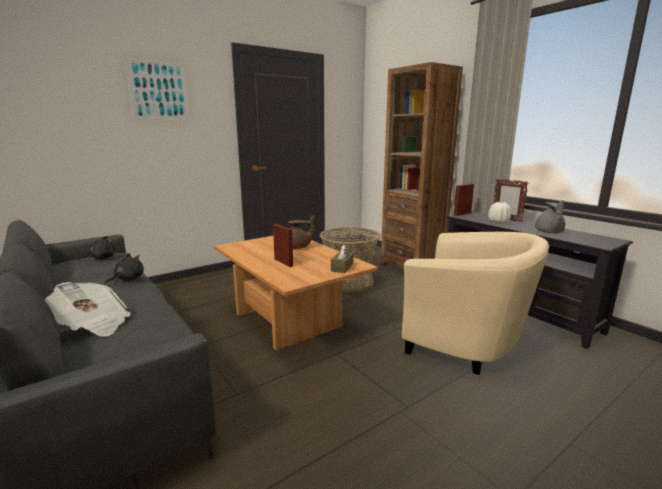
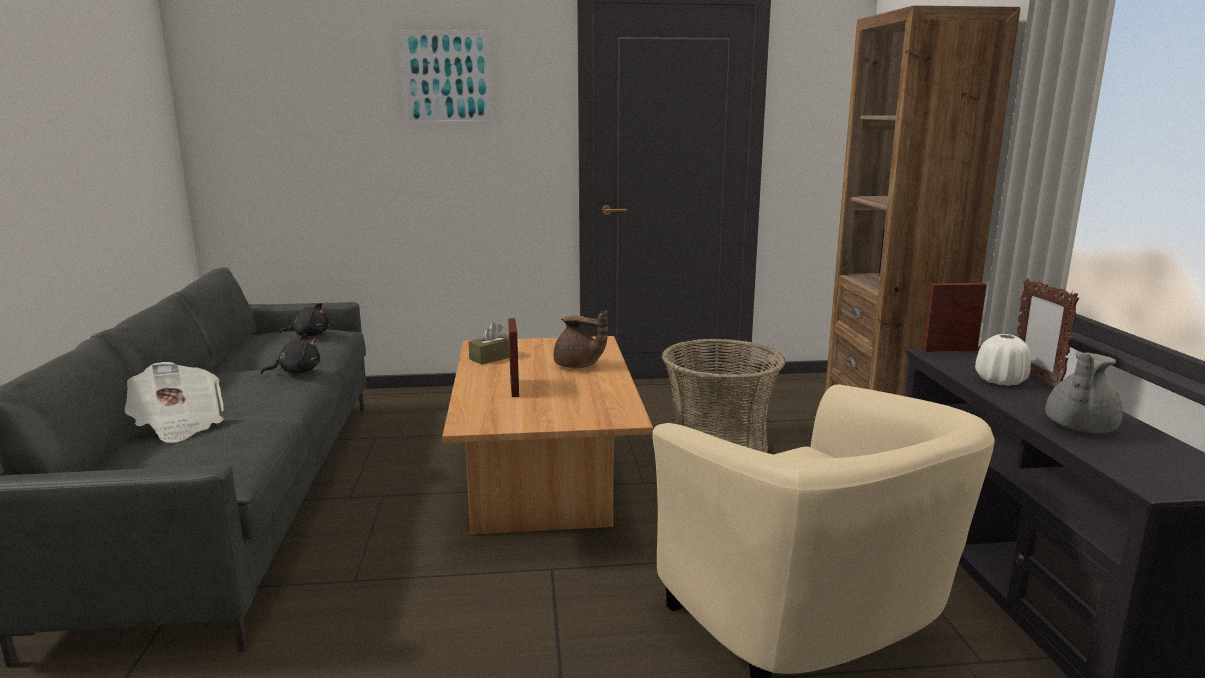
camera: 30 degrees right, 0 degrees up
(342, 267) = (589, 415): brown tissue box -> brown tissue box (493, 357)

